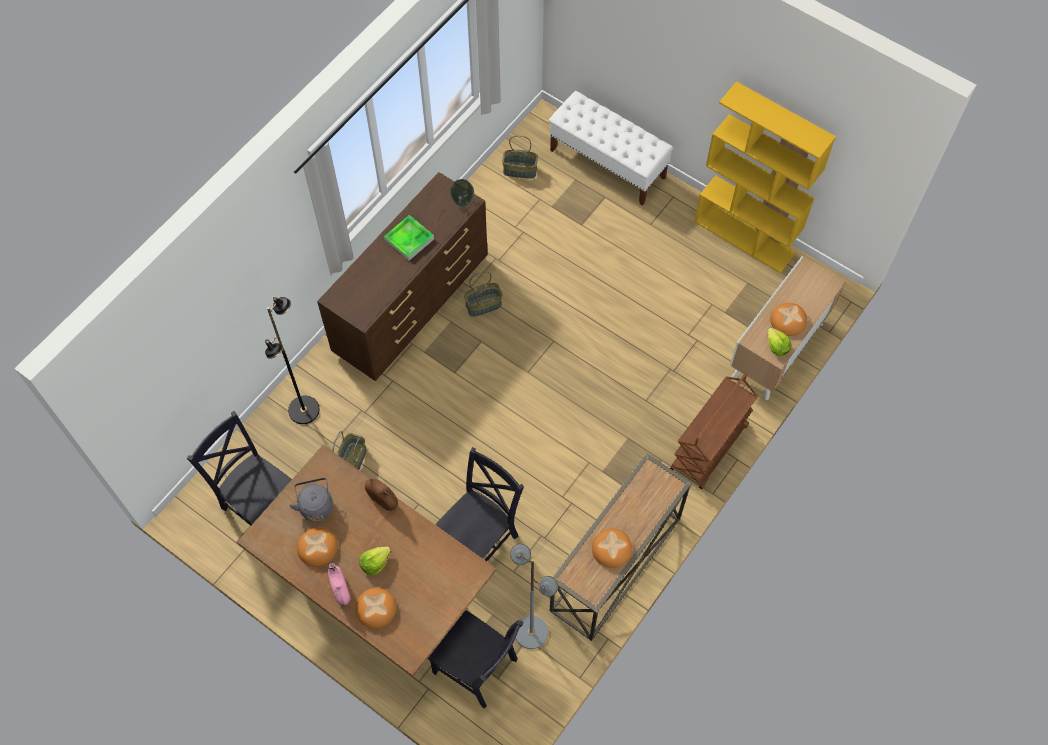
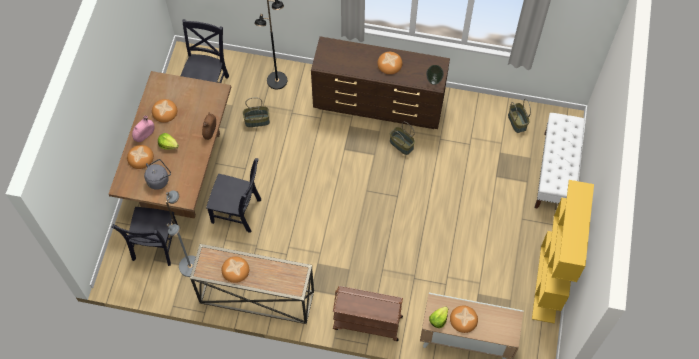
camera: 65 degrees right, 0 degrees up
(316, 505) = (190, 99): grey kettle -> grey kettle (159, 179)
(409, 239) = (389, 64): tray -> bread

